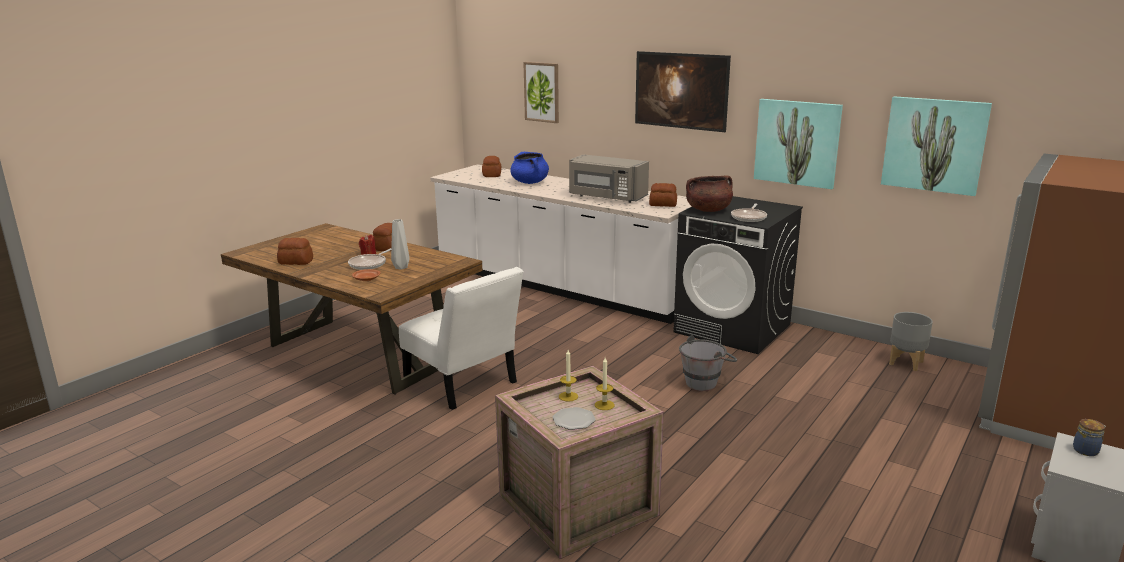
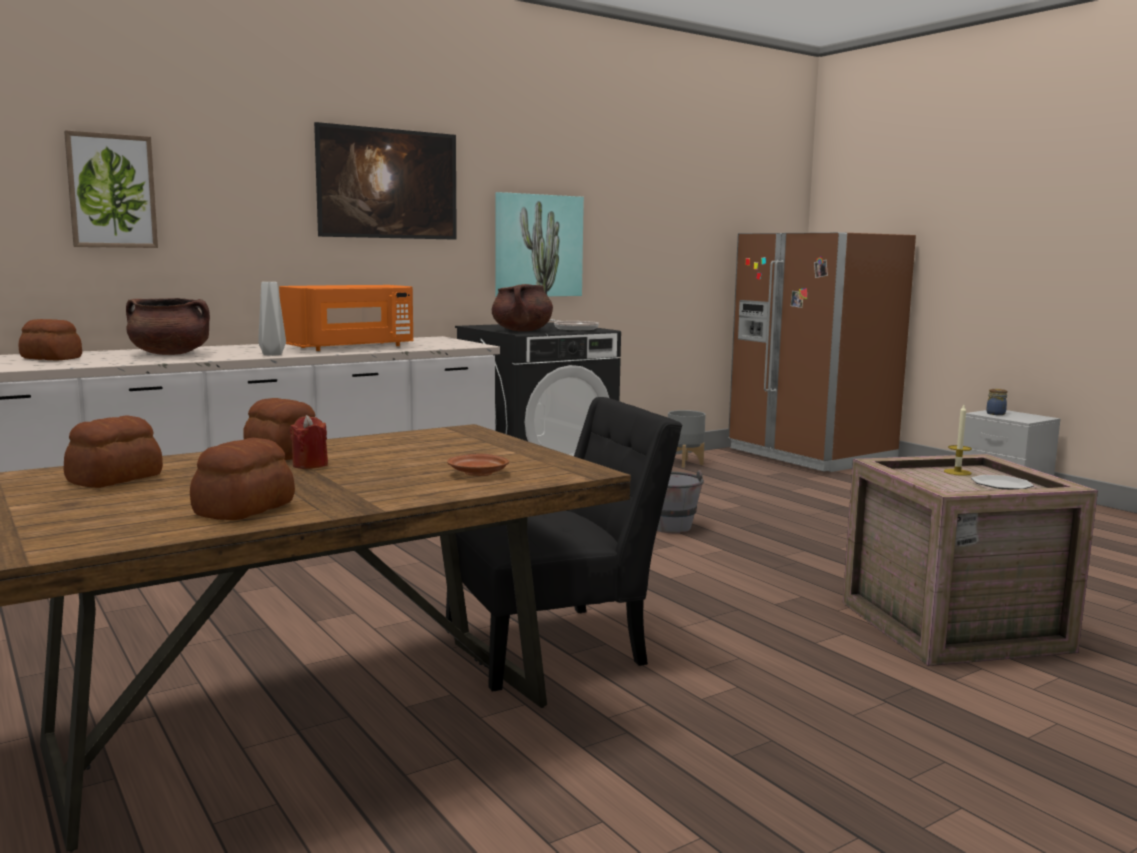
camera: 70 degrees left, 10 degrees down
(369, 264) = (380, 467): frying pan -> none
(400, 268) = (441, 455): grey vase -> grey vase (273, 354)
(463, 384) = (555, 646): white chair -> black chair
(530, 182) = (170, 354): blue cooking pot -> brown cooking pot
(568, 396) = (932, 480): candle -> none
(607, 197) = (351, 347): grey microwave -> orange microwave
(663, 204) = (436, 342): bread -> bread (116, 479)
(934, 145) = (658, 235): picture -> none

